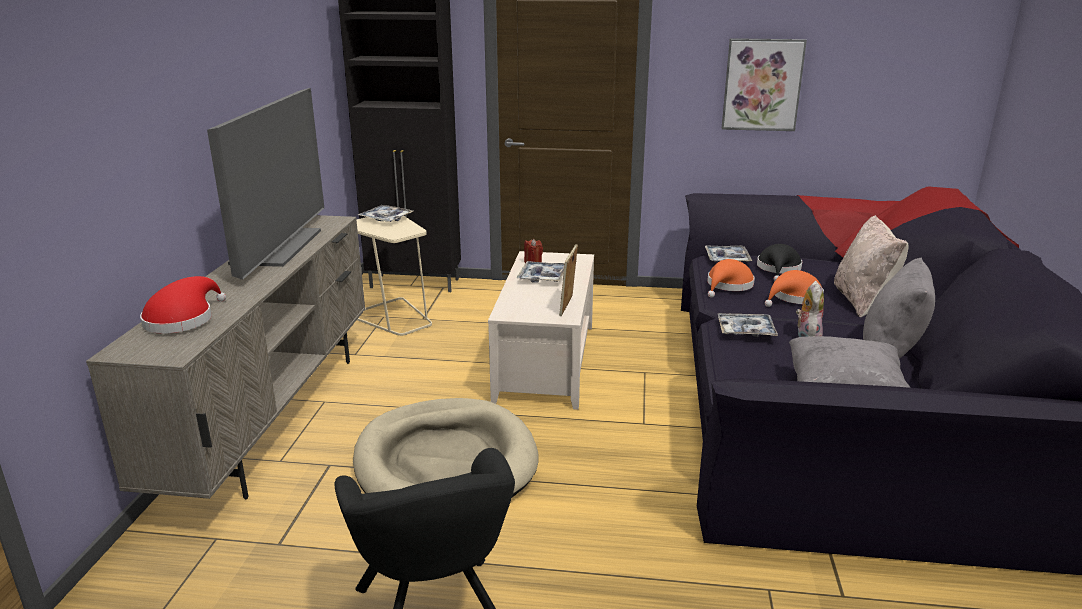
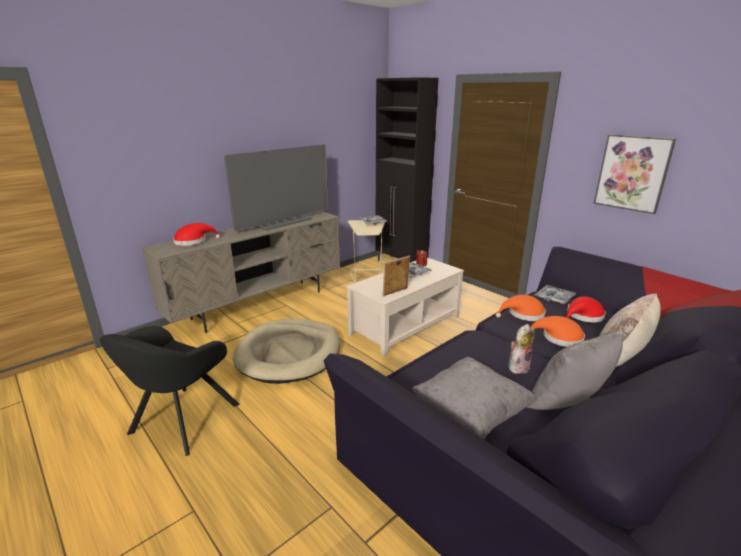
camera: 40 degrees right, 0 degrees up
(746, 331) = (482, 345): tray -> none
(778, 269) = (583, 316): black hat -> red hat

